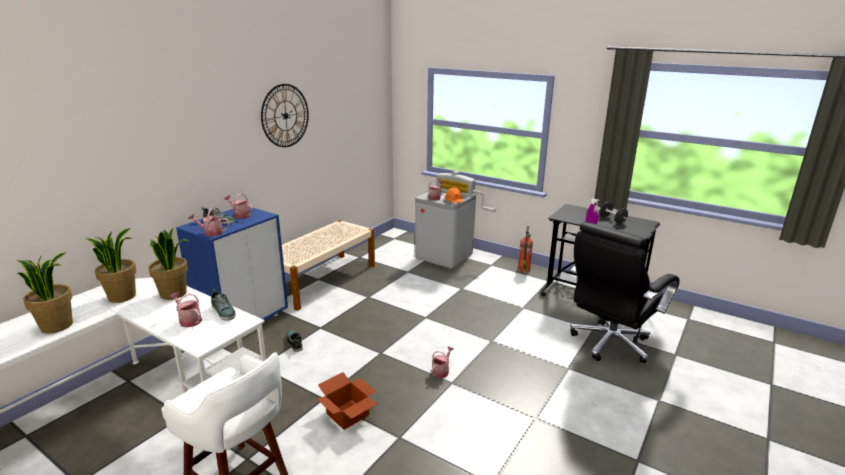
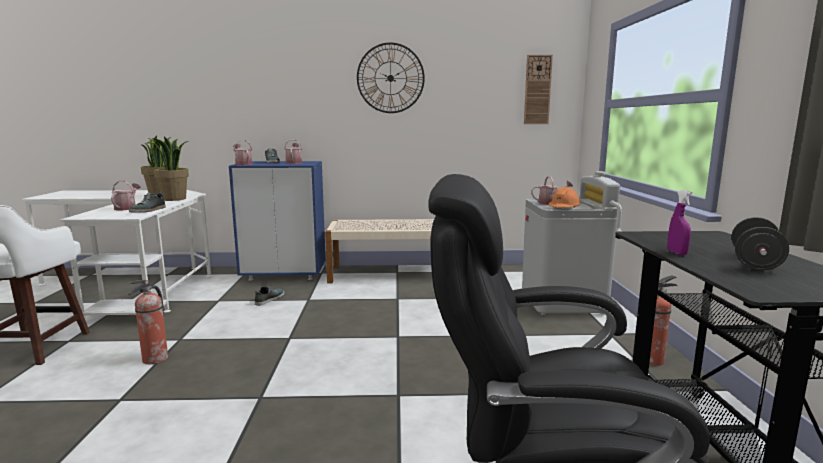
camera: 55 degrees right, 10 degrees down
(57, 325) = (105, 195): potted plant -> none
(348, 415) = (154, 359): cardboard box -> fire extinguisher
(371, 109) = (537, 90): none -> wall clock
(441, 371) = (282, 383): watering can -> none

